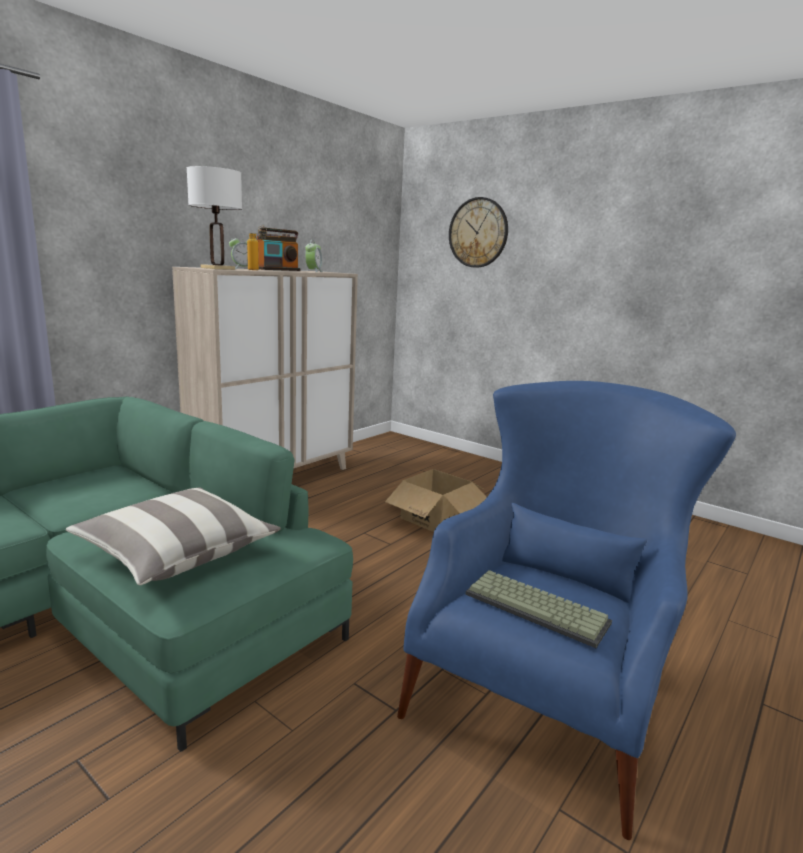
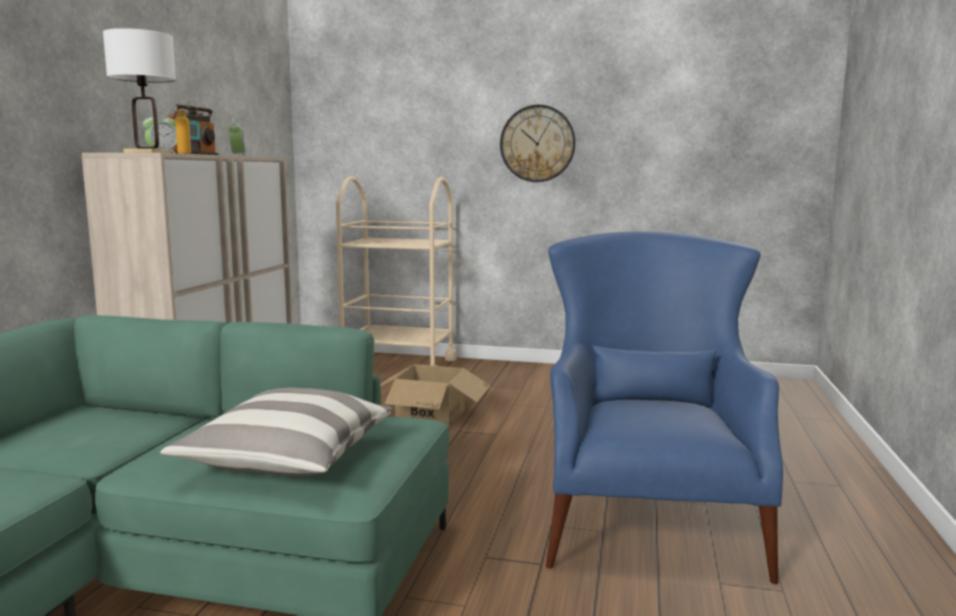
camera: 25 degrees left, 5 degrees down
(451, 462) = (398, 365): none -> beige cart
(478, 233) = (393, 111): wall clock -> wall clock (537, 143)
(538, 608) = (662, 420): keyboard -> none

